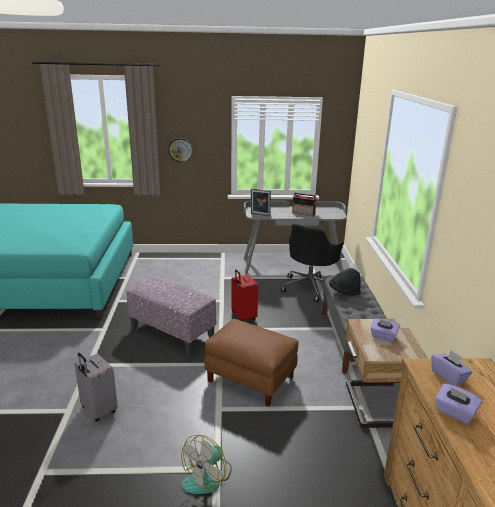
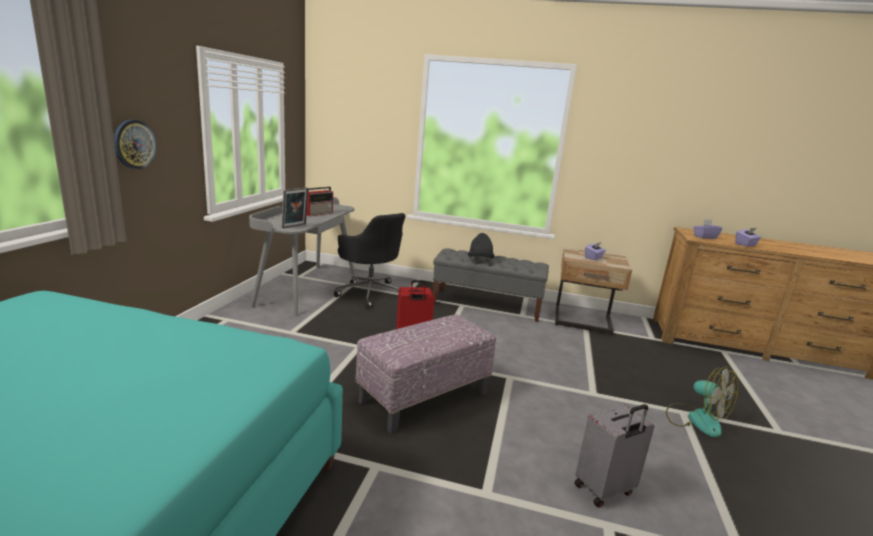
camera: 75 degrees left, 5 degrees down
(251, 378) = (541, 364): brown ottoman -> none

